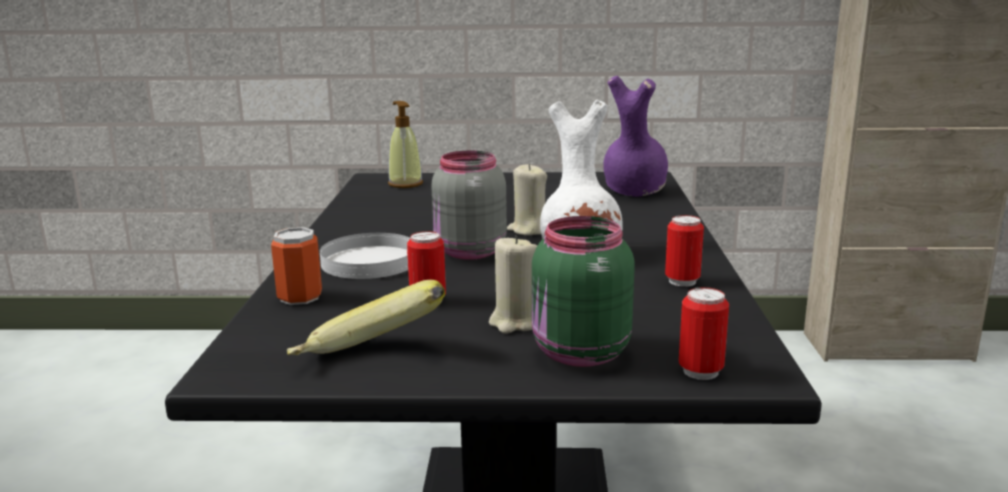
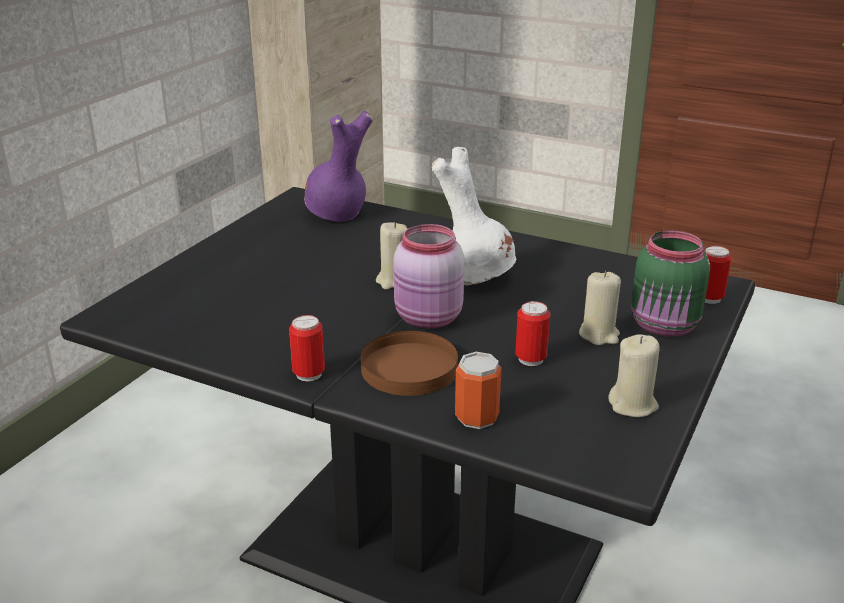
camera: 65 degrees left, 10 degrees up
(368, 359) = (633, 405): banana -> beige candle
(370, 262) = (410, 368): white plate -> brown plate
(405, 184) = (162, 304): soap dispenser -> none
(468, 252) = (429, 319): grey jar -> pink jar
(682, 281) = (564, 260): can -> can (309, 374)

